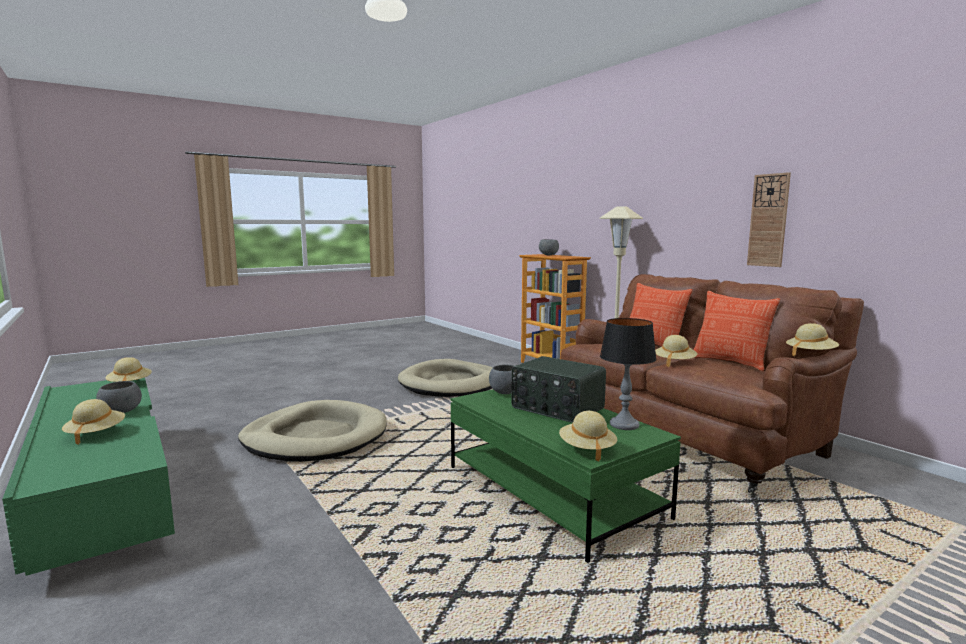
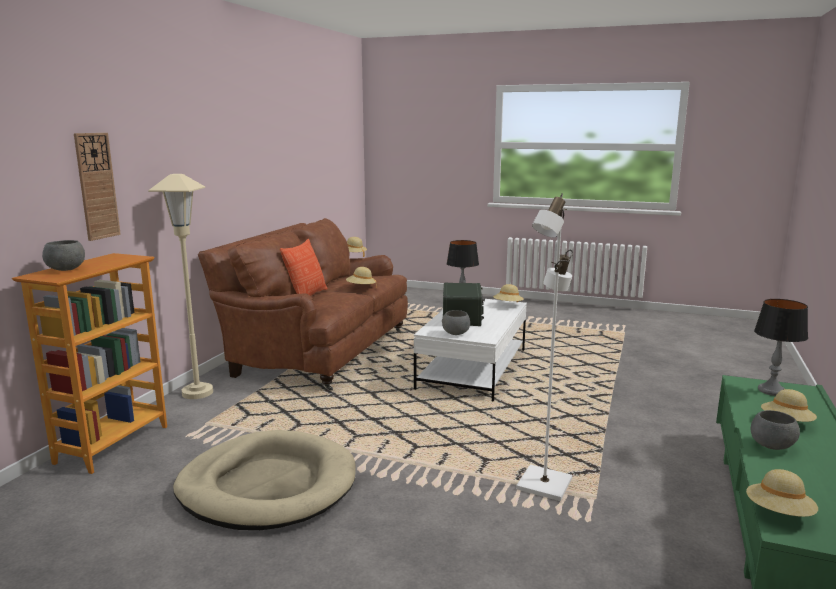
camera: 125 degrees left, 5 degrees up
(97, 465) = (771, 391): none -> table lamp
(315, 437) = (544, 484): beige dog bed -> white floor lamp
(552, 492) = (473, 369): green coffee table -> white coffee table
(730, 362) = (340, 280): orange pillow -> none
(768, 220) = (253, 177): wall clock -> wall clock (96, 186)

